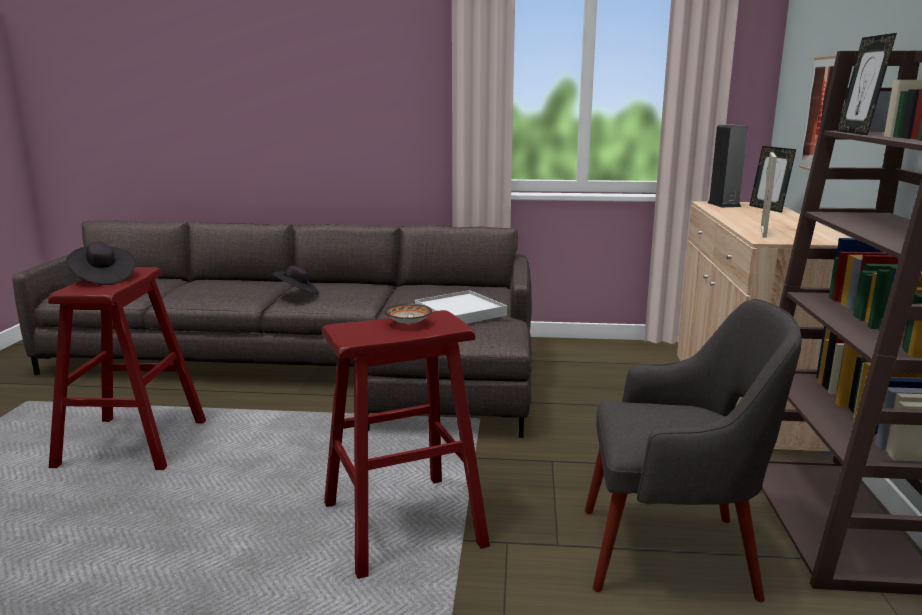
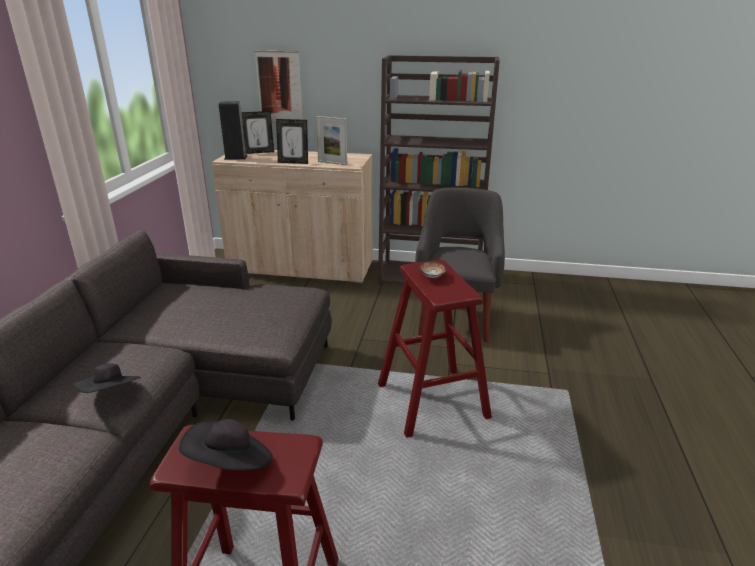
camera: 85 degrees left, 10 degrees up
(460, 312) = (243, 301): white tray -> none
(857, 133) = (410, 100): picture frame -> picture frame (293, 162)

